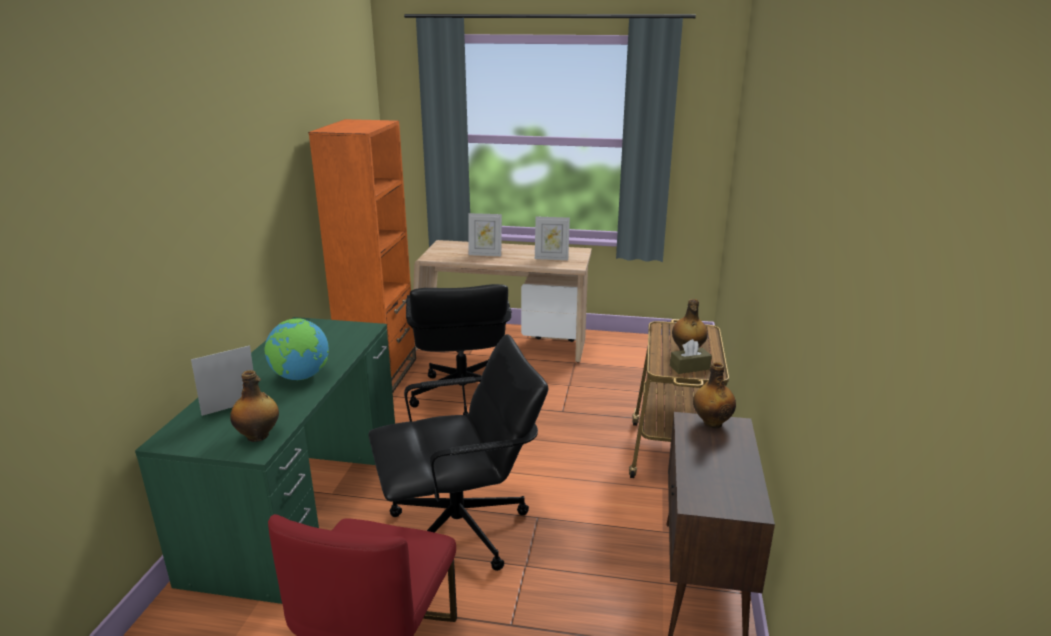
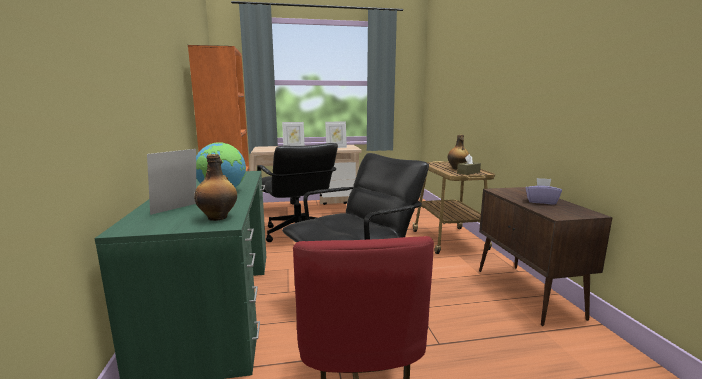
camera: 20 degrees left, 10 degrees down
(712, 422) = (510, 189): bottle -> none
(718, 464) = (541, 201): none -> purple tissue box

